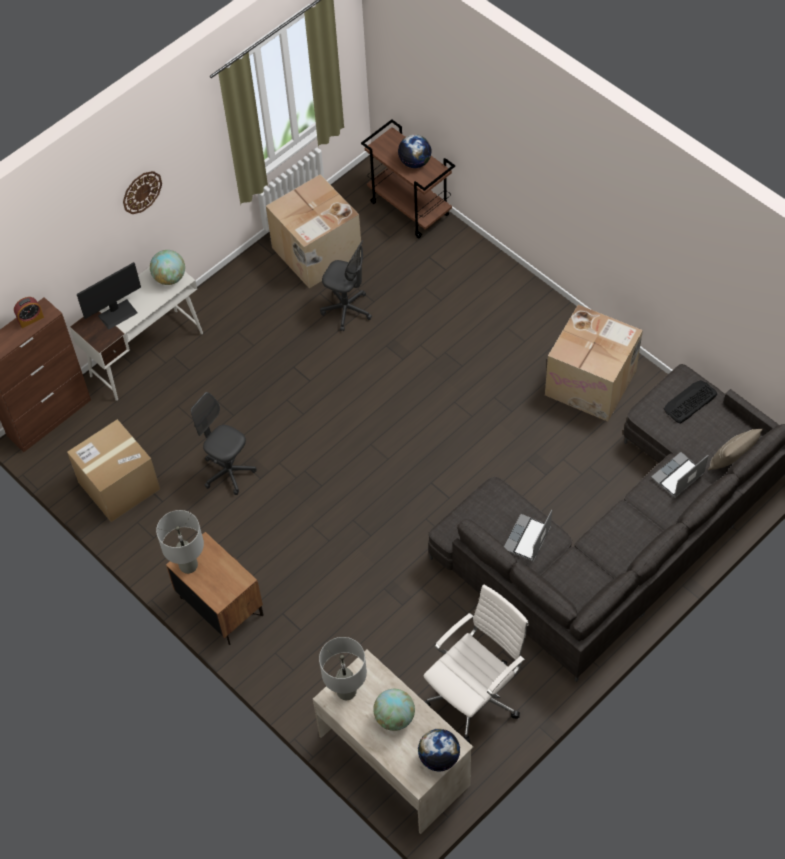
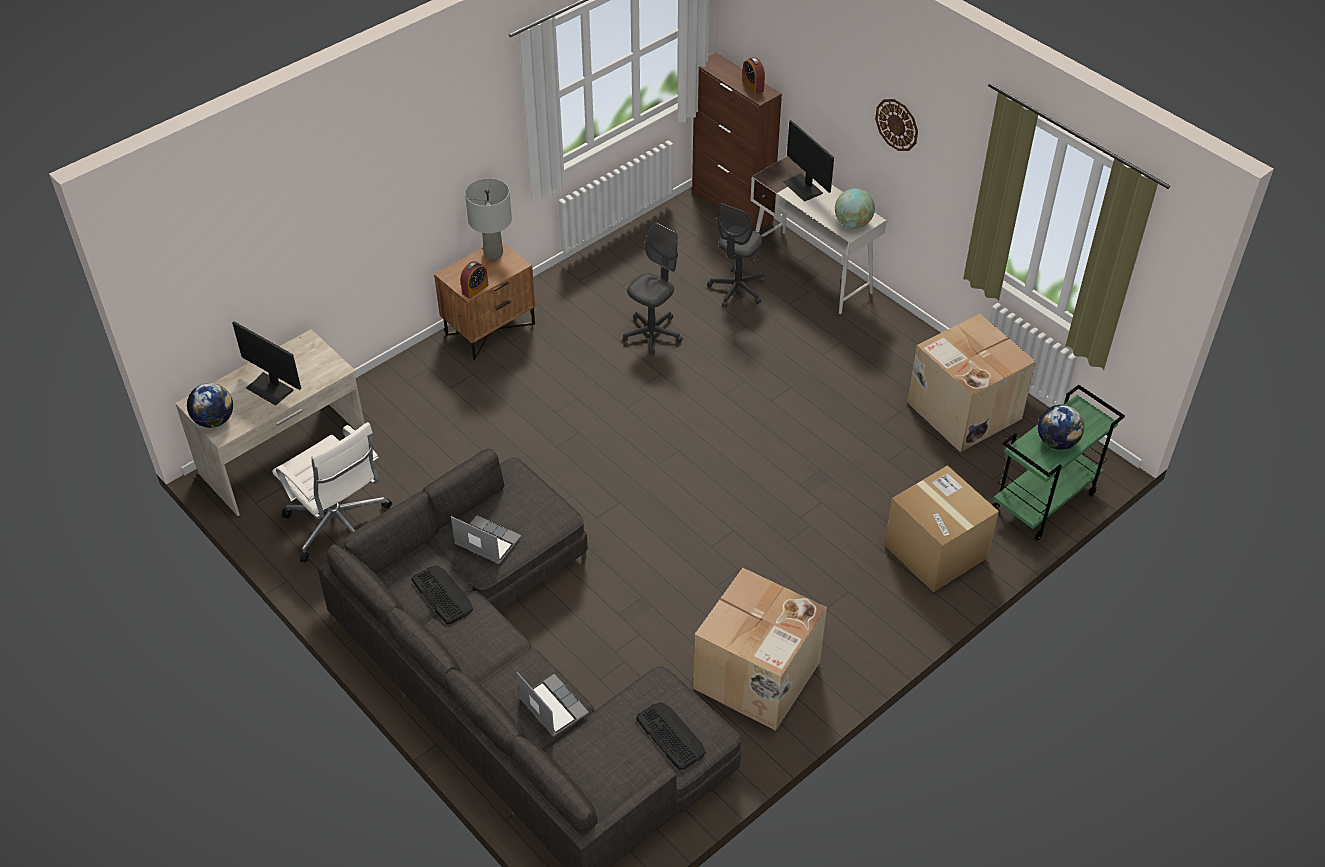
camera: 90 degrees right, 10 degrees down
(119, 486) = (645, 255): cardboard box -> cardboard box (935, 551)
(240, 574) = (475, 289): none -> alarm clock
(347, 310) = (874, 435): grey office chair -> grey office chair (737, 290)
(347, 692) = (310, 354): grey table lamp -> none
(394, 717) = (270, 388): globe -> monitor
(410, 208) = (1044, 502): brown cart -> green cart
(585, 564) = (442, 594): none -> keyboard
(731, 460) = (570, 773): beige pillow -> none

